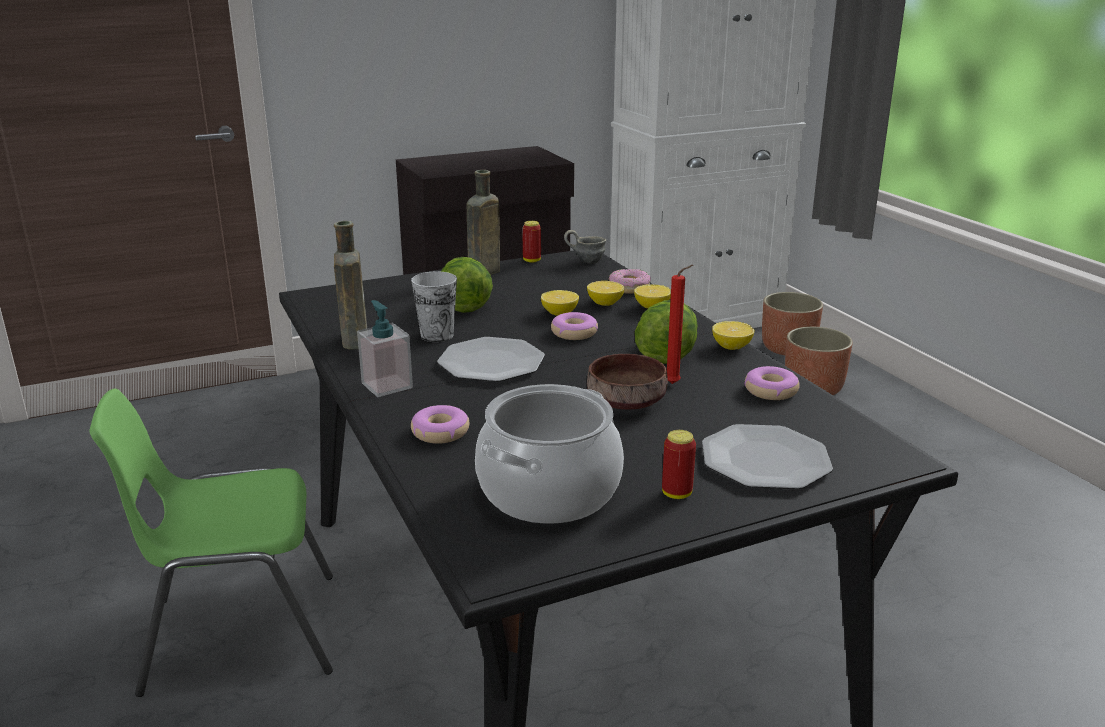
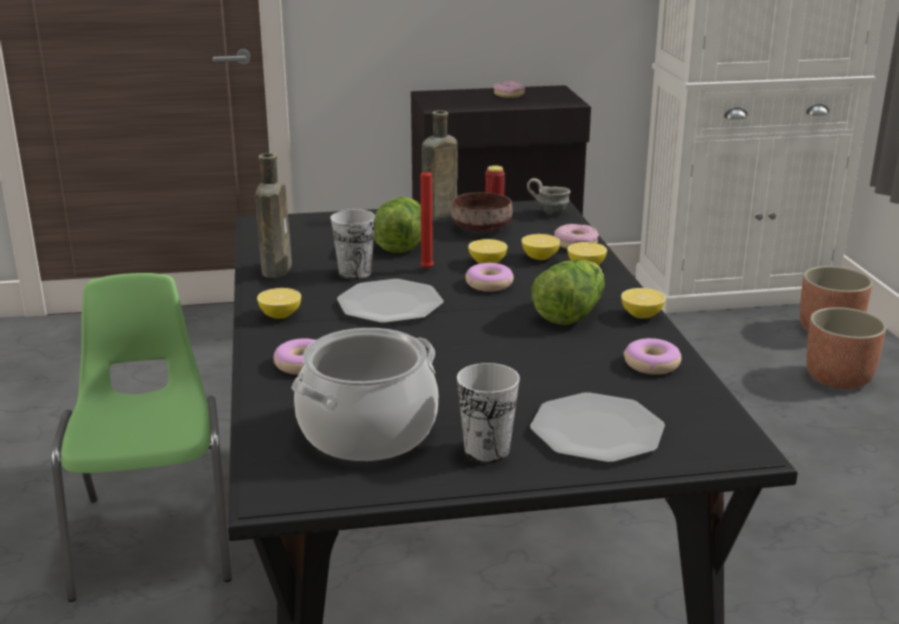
camera: 15 degrees right, 0 degrees up
(238, 633) = (156, 537): green chair -> green chair turned 75 degrees clockwise
(387, 385) = (280, 315): soap dispenser -> lemon
(492, 157) = (509, 95): none -> donut
(624, 401) = (495, 356): brown bowl -> brown bowl (480, 227)
(675, 384) = (557, 346): red candle -> red candle (429, 269)
(677, 493) = (487, 450): can -> cup

